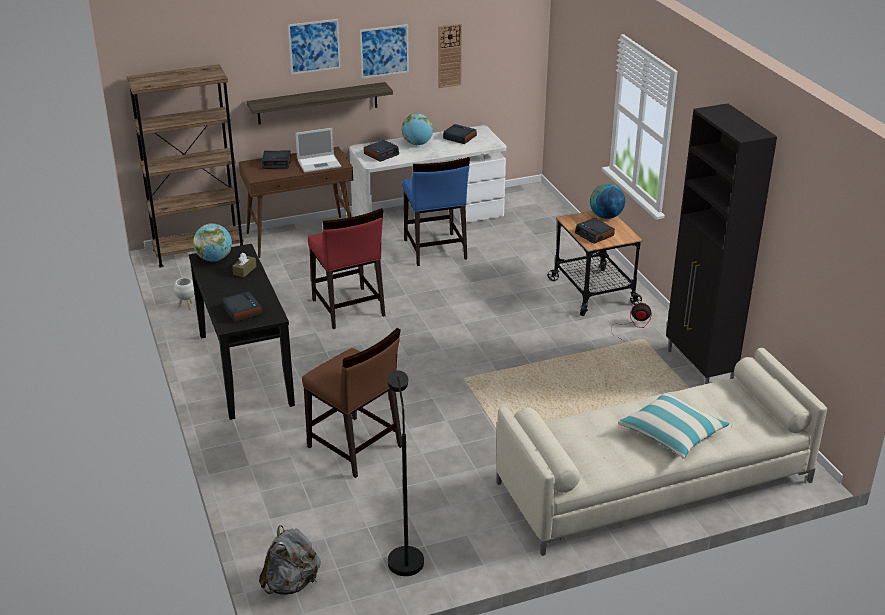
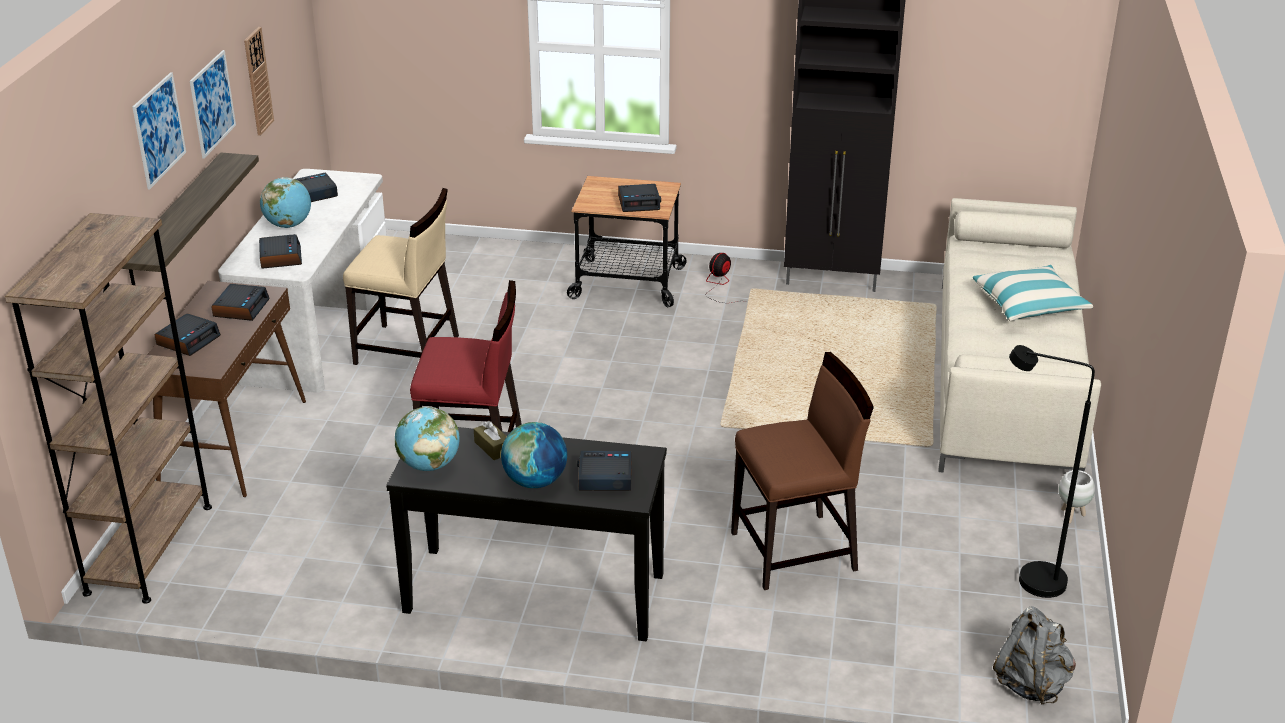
camera: 60 degrees left, 0 degrees up
(187, 306) = (303, 604): white planter -> white planter (1072, 516)
(320, 163) = (241, 308): laptop -> alarm clock
(434, 250) = (407, 350): blue chair -> beige chair
(606, 216) = (606, 183): globe -> globe (535, 481)

